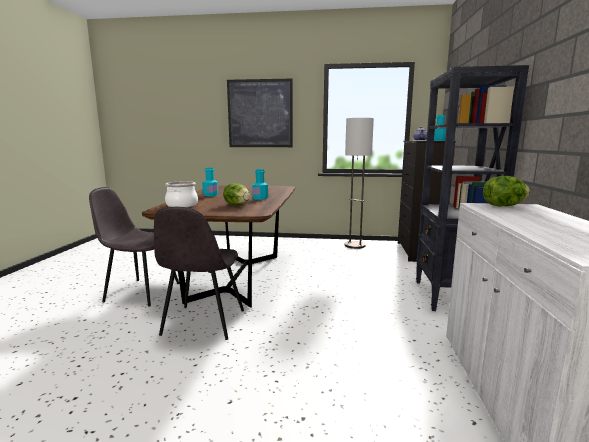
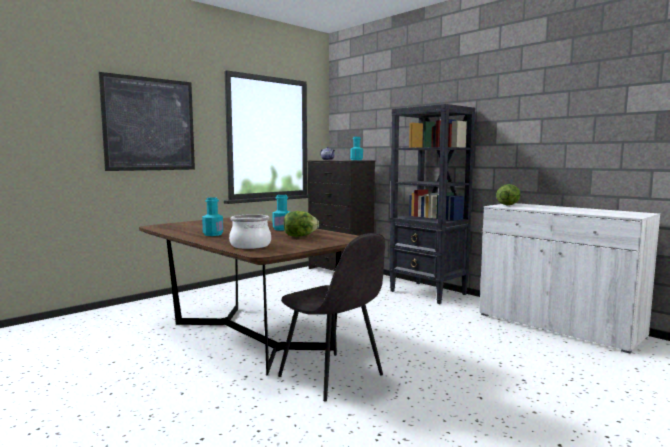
camera: 50 degrees left, 5 degrees down
(141, 292) = (183, 390): grey chair -> none
(355, 245) = (280, 279): floor lamp -> none

